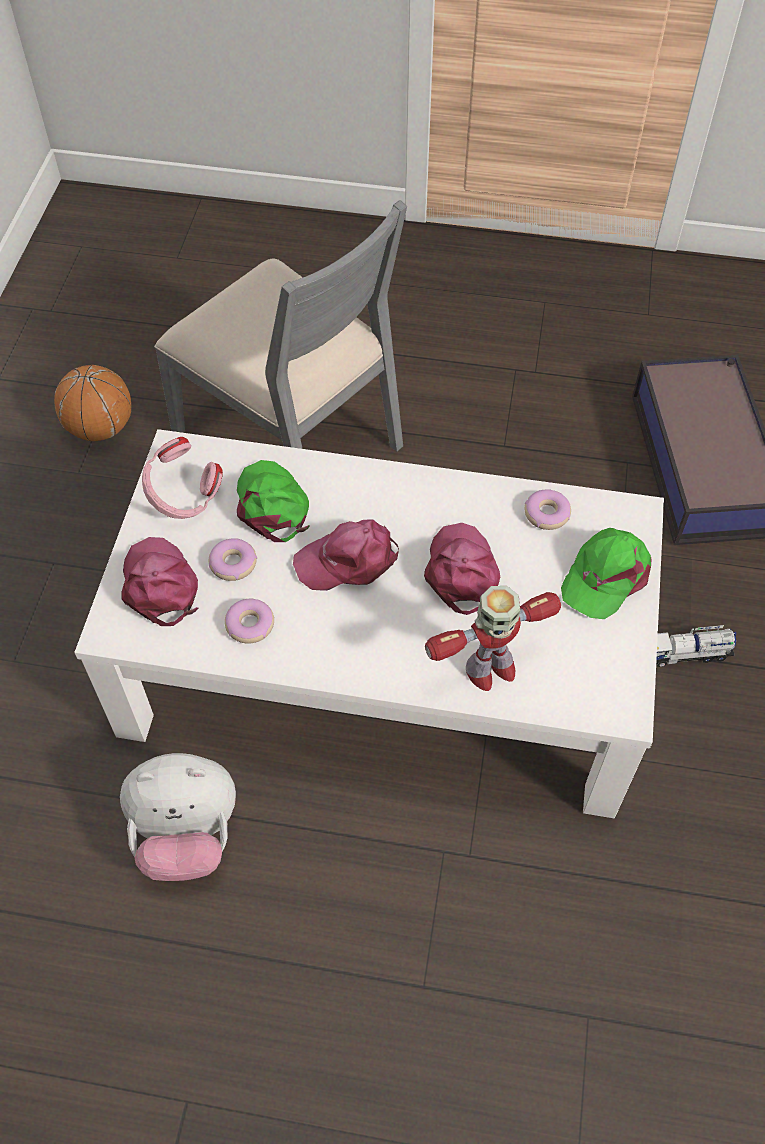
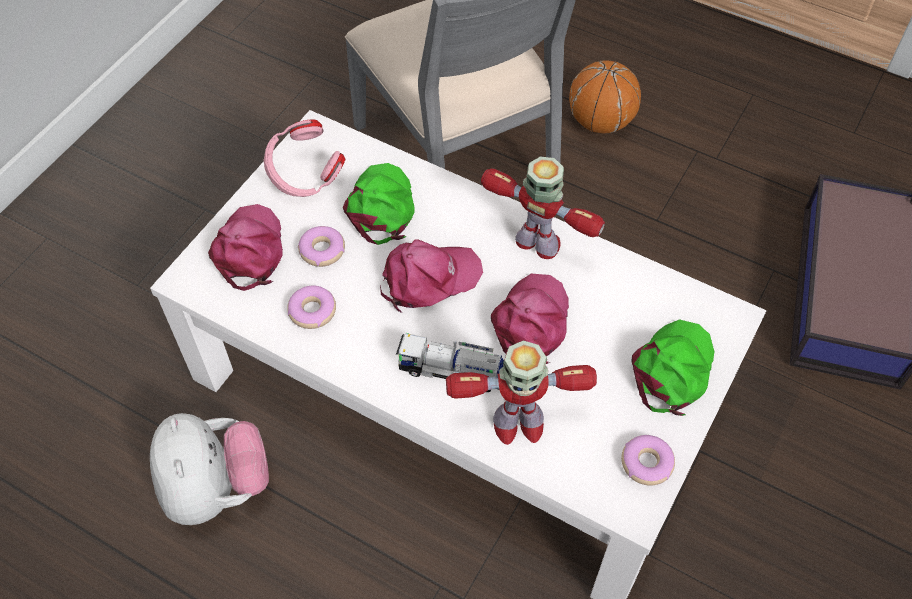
camera: 20 degrees right, 0 degrees up
(101, 428) = (295, 103): basketball -> basketball (600, 122)
(187, 835) = (216, 488): plush toy -> plush toy turned 120 degrees counterclockwise
(348, 560) = (428, 279): pink cap -> pink cap turned 150 degrees clockwise
(437, 497) = (538, 244): none -> toy robot
(546, 514) = (639, 291): donut -> donut (646, 463)
(605, 576) = (672, 370): green cap -> green cap turned 150 degrees clockwise
(686, 654) = (758, 476): toy truck -> toy truck (451, 372)

